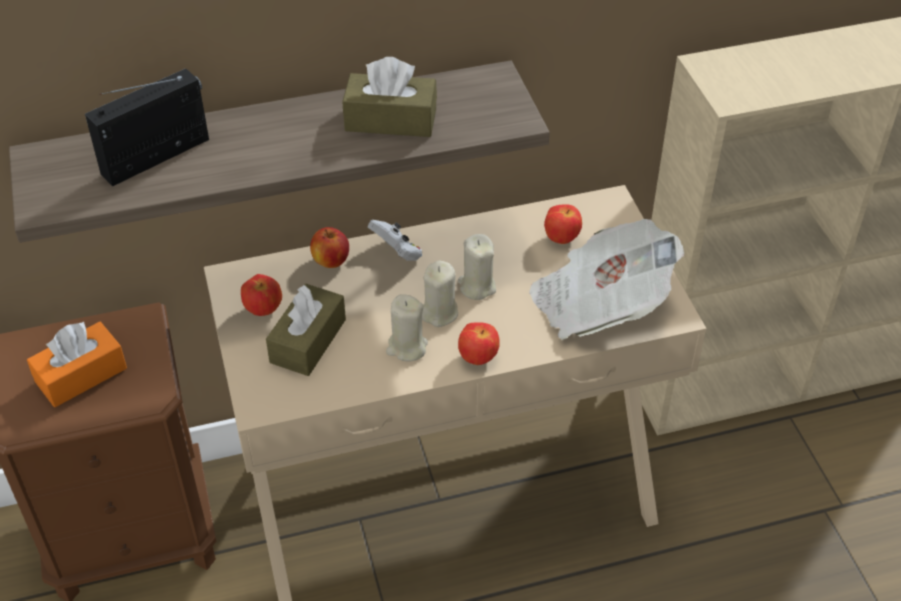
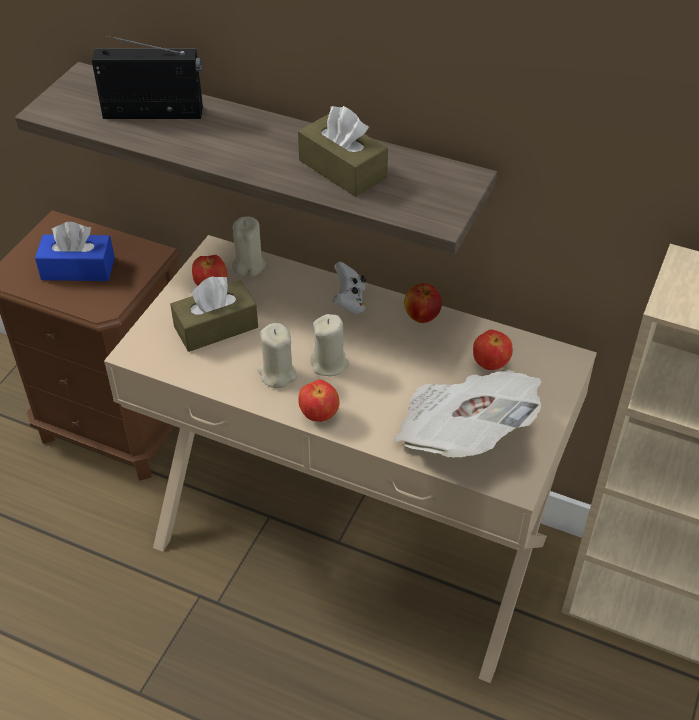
camera: 40 degrees right, 0 degrees up
(81, 375) = (78, 269): orange tissue box -> blue tissue box
(331, 261) = (295, 280): apple -> apple (421, 316)
(477, 286) = (380, 361): beige candle -> beige candle (248, 265)

